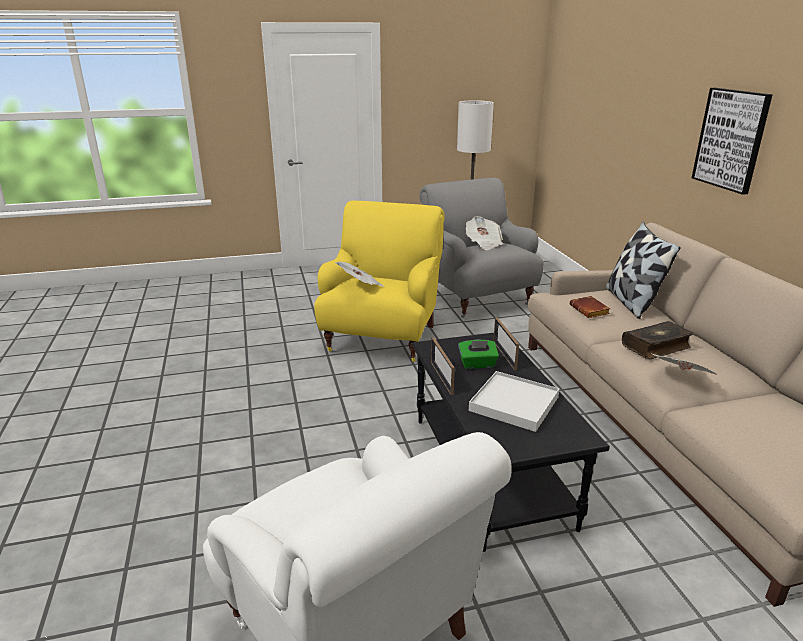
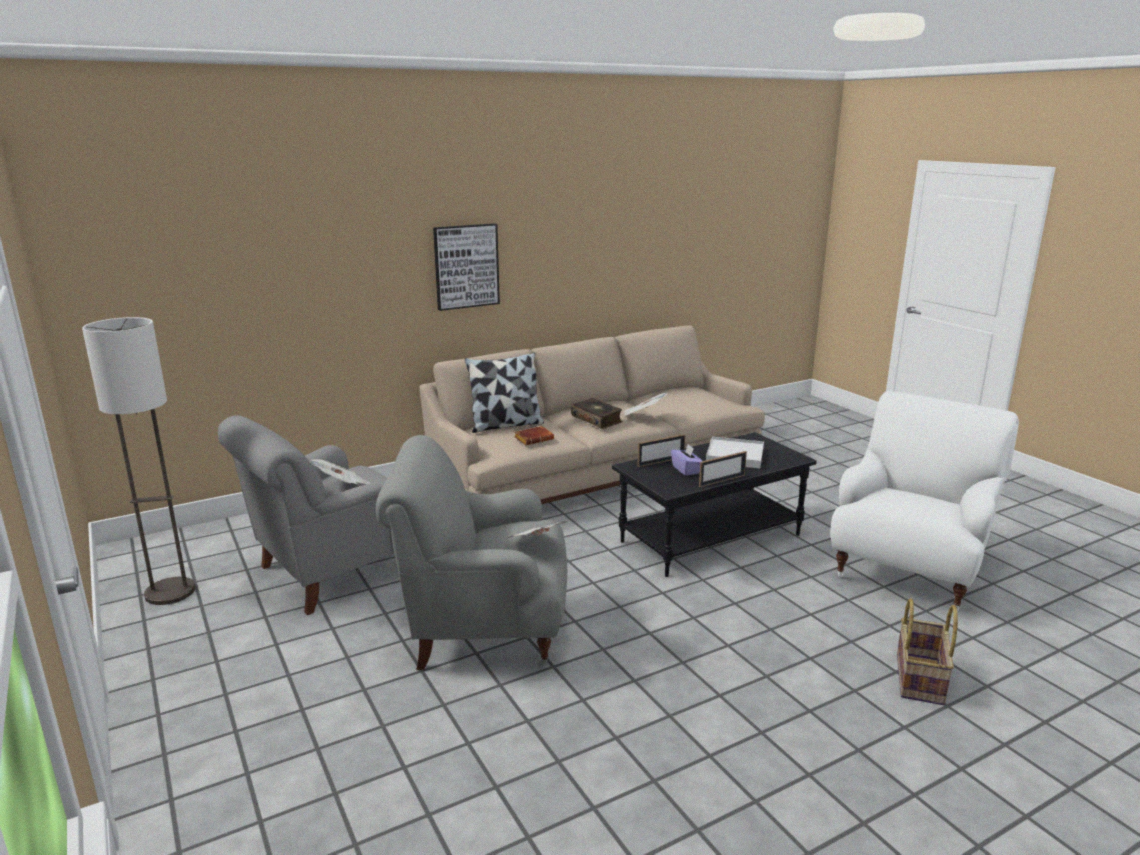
camera: 105 degrees left, 5 degrees down
(174, 523) = (921, 679): none -> basket
(383, 337) = (483, 629): yellow armchair -> grey armchair
(477, 364) = (686, 470): green tissue box -> purple tissue box

